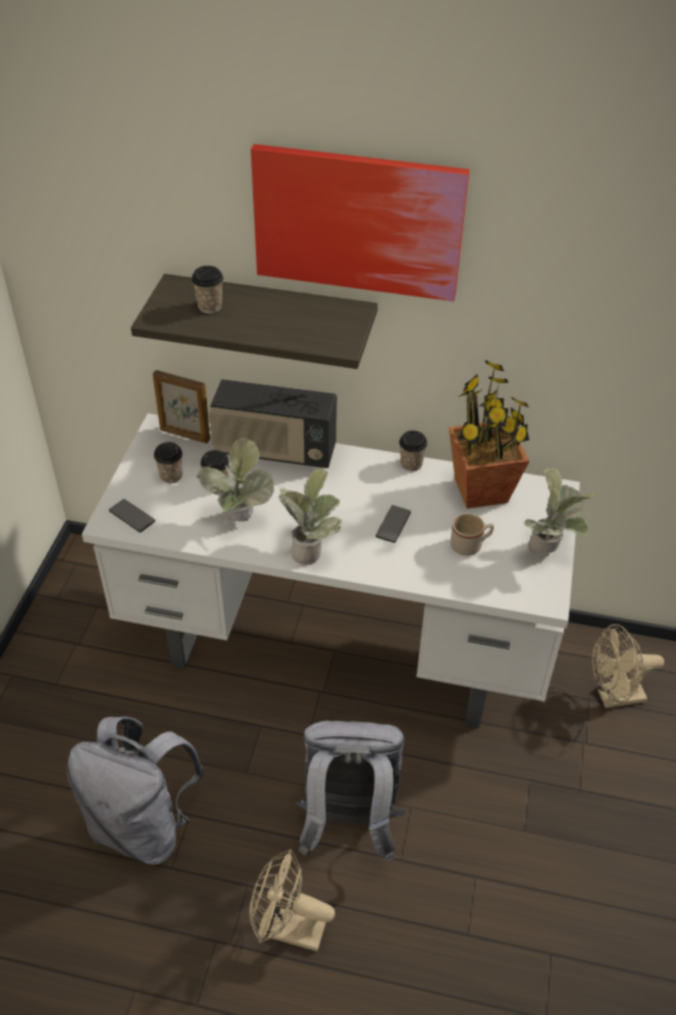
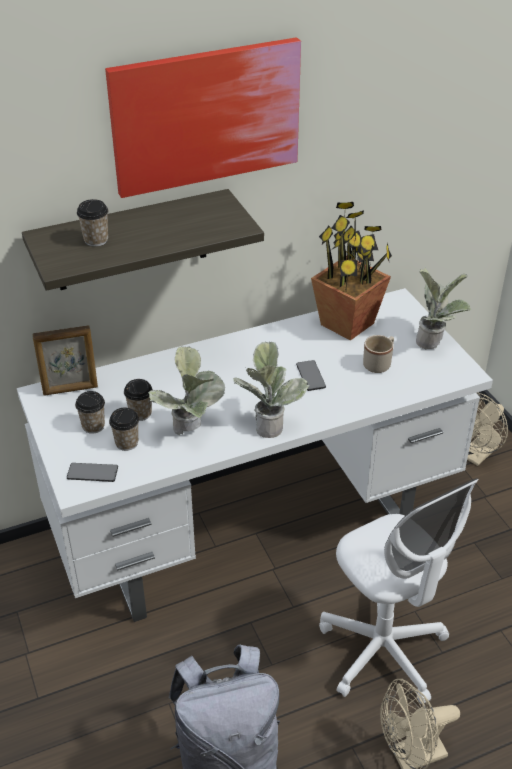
camera: 35 degrees left, 5 degrees down
(274, 451) = (162, 367): radio -> none
(349, 823) = (383, 651): grey backpack -> white office chair
(411, 464) = (278, 329): cup -> cup (126, 443)

